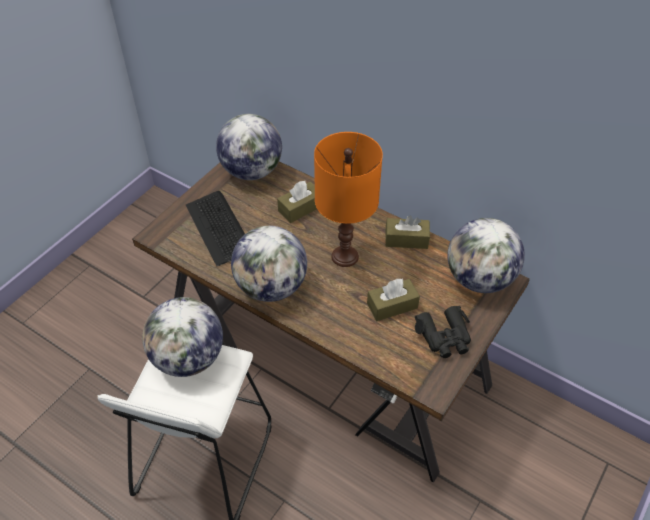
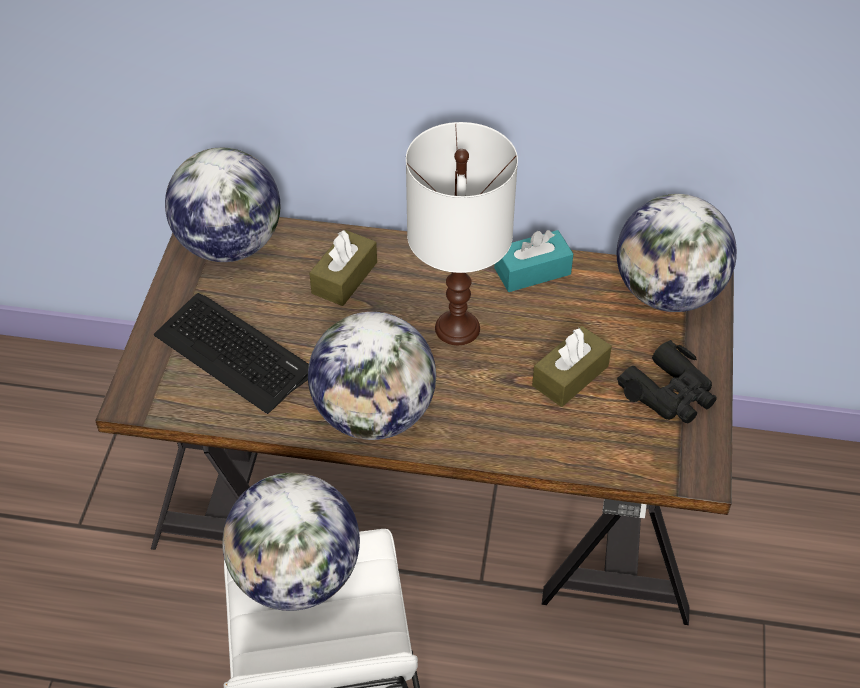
camera: 25 degrees left, 0 degrees up
(344, 256) = (456, 327): orange table lamp -> white table lamp
(406, 239) = (532, 271): brown tissue box -> turquoise tissue box

